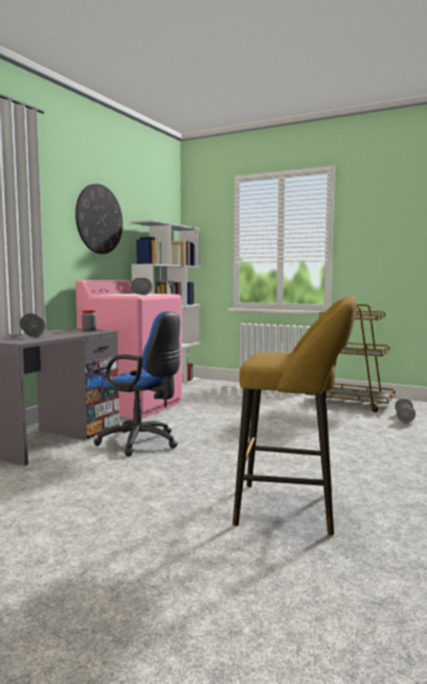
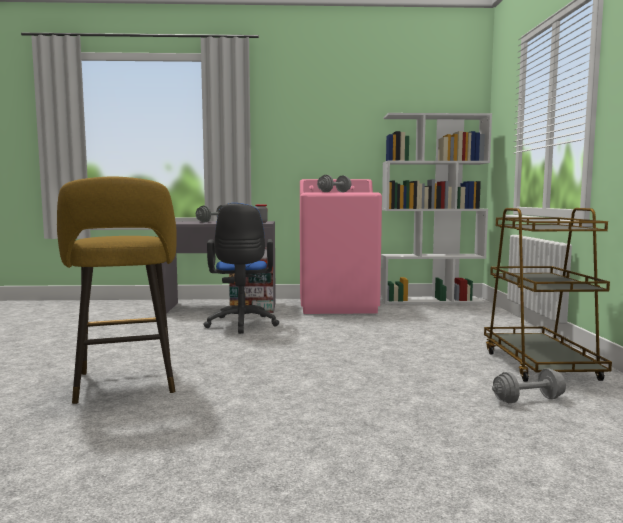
camera: 60 degrees right, 0 degrees up
(99, 219) = (338, 120): wall clock -> none

